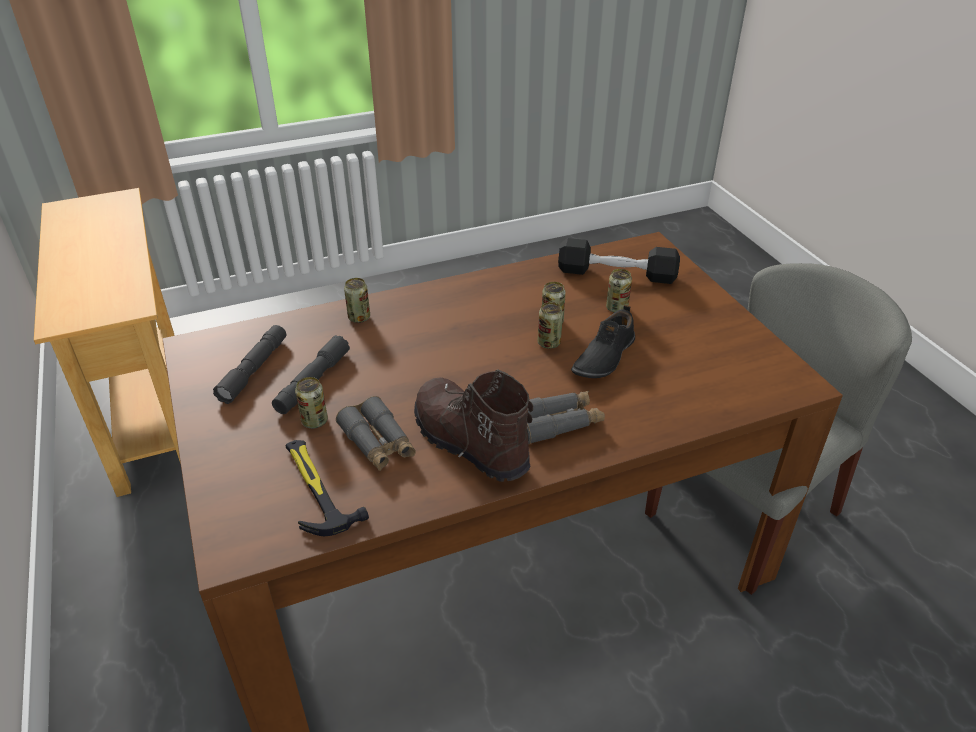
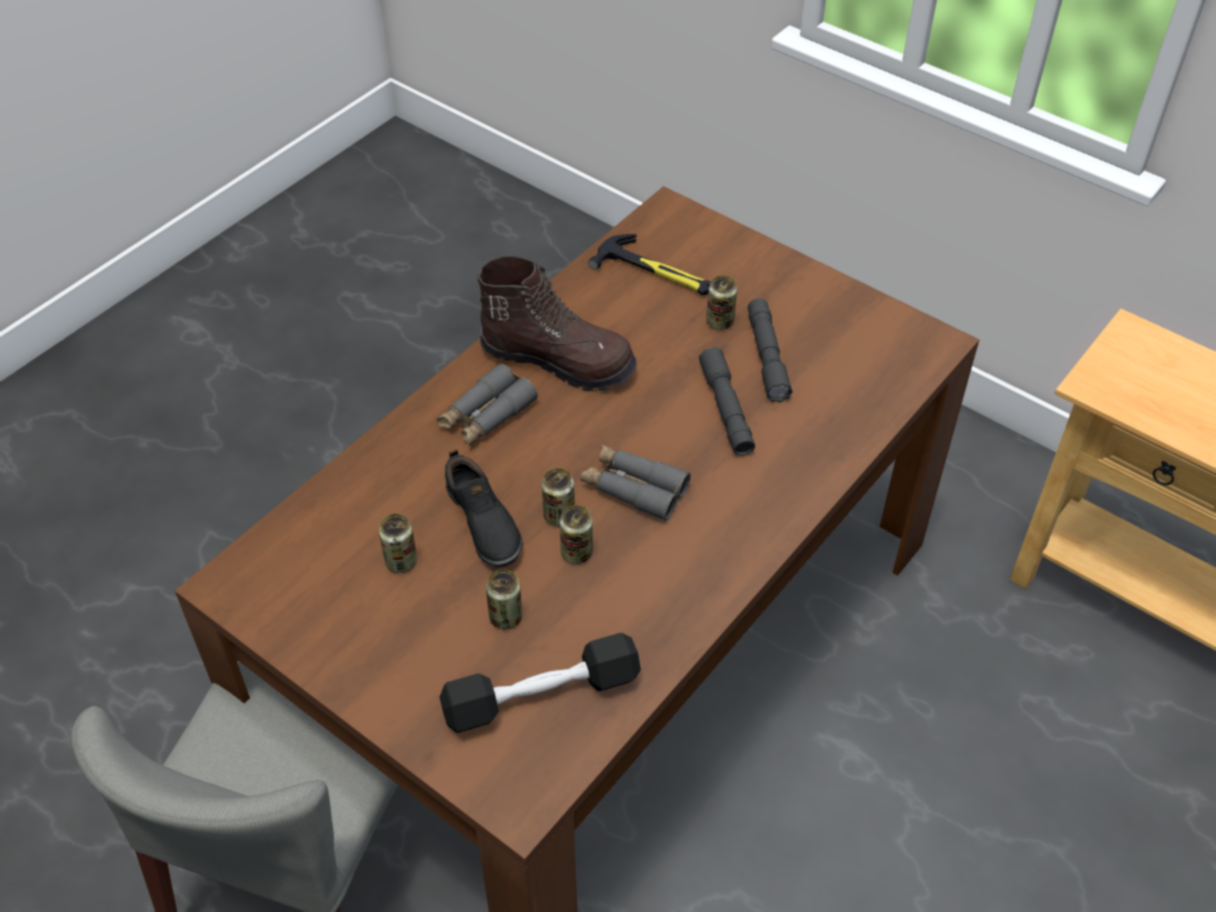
camera: 150 degrees right, 10 degrees up
(254, 370) = (839, 344): grey flashlight -> grey flashlight (726, 409)
(359, 317) = (810, 454): can -> can (401, 562)
(378, 443) = (642, 326): grey binoculars -> grey binoculars (634, 488)
(603, 357) = (482, 523): black shoe -> black shoe turned 150 degrees clockwise

